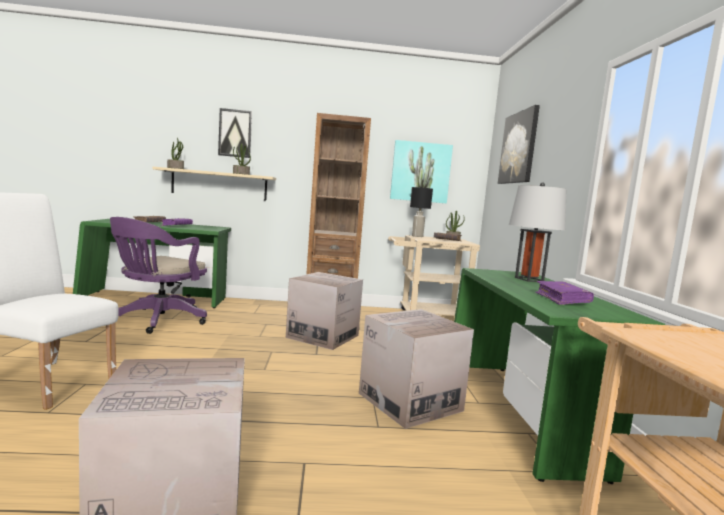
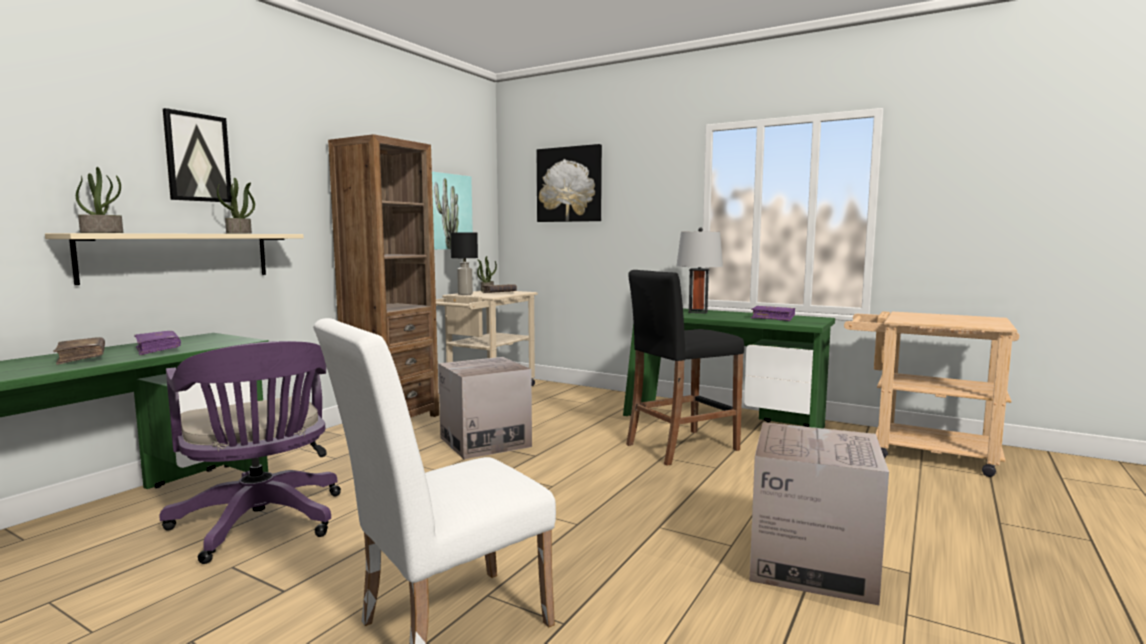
camera: 55 degrees left, 0 degrees up
(410, 402) = (681, 447): cardboard box -> black stool

